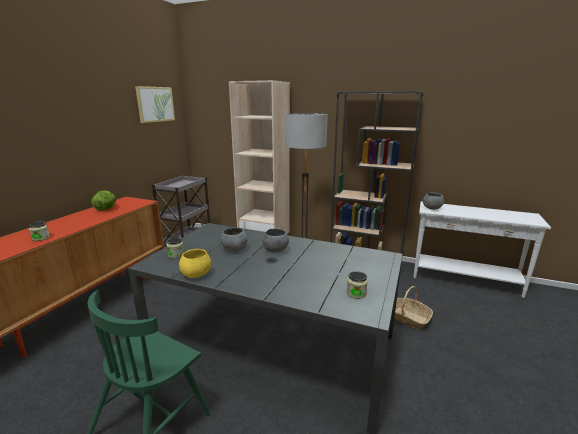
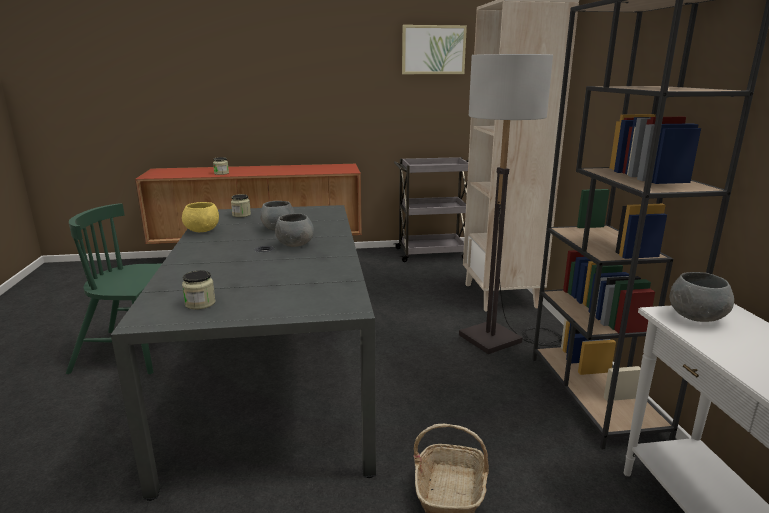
camera: 60 degrees right, 0 degrees up
(106, 209) = (310, 168): lettuce -> none

